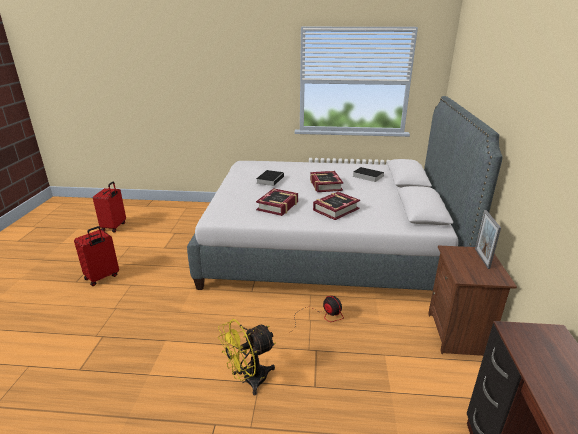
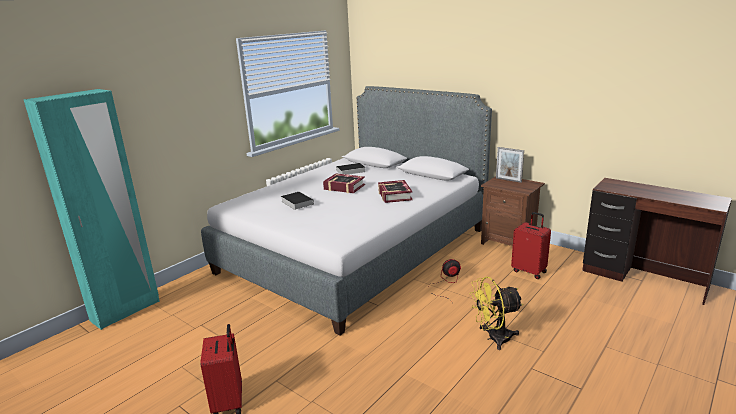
camera: 55 degrees left, 5 degrees down
(114, 227) = (103, 372): red suitcase -> red suitcase (529, 271)
(173, 205) = (126, 311): none -> turquoise wardrobe
(249, 380) = (493, 338): yellow fan -> yellow fan turned 75 degrees clockwise
(278, 206) = (356, 213): book -> none

